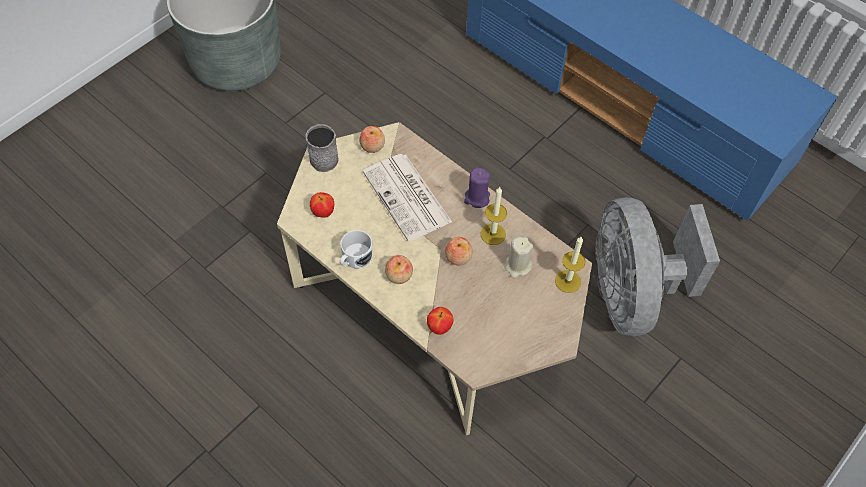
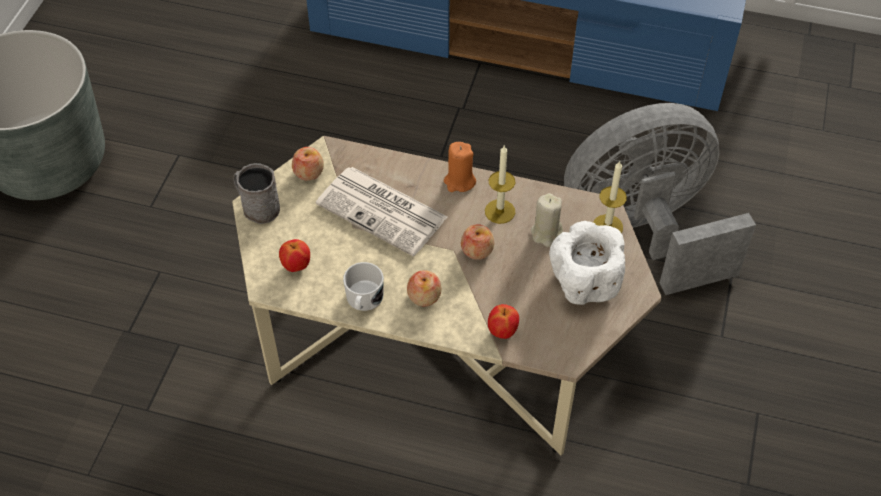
camera: 25 degrees left, 5 degrees down
(476, 198) = (459, 181): purple candle -> orange candle
(524, 315) = (583, 280): none -> white bowl
(631, 293) = (644, 232): grey fan -> grey fan turned 105 degrees clockwise

